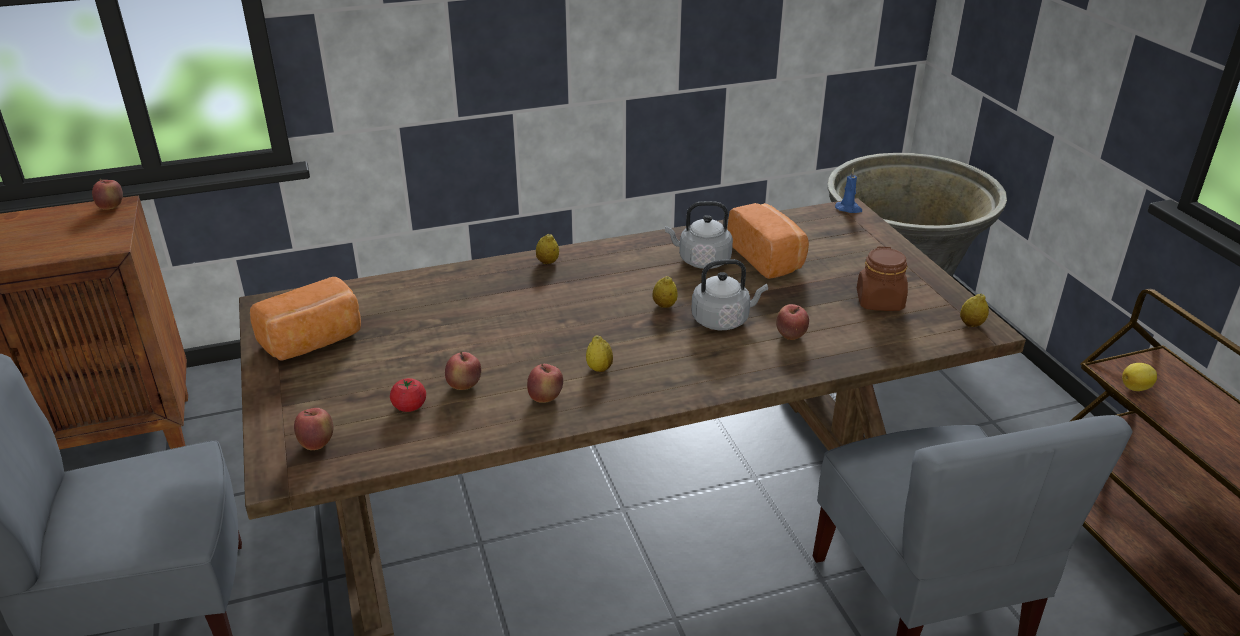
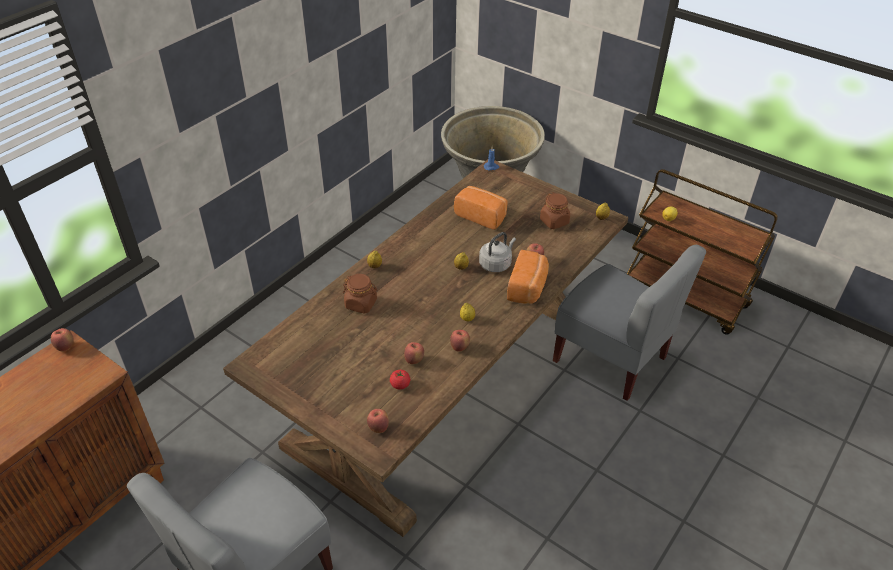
camera: 35 degrees left, 10 degrees up
(314, 342) = (305, 374): bread -> bread (528, 288)
(478, 295) = (361, 304): none -> brown jar
(701, 261) = (452, 231): grey kettle -> none

